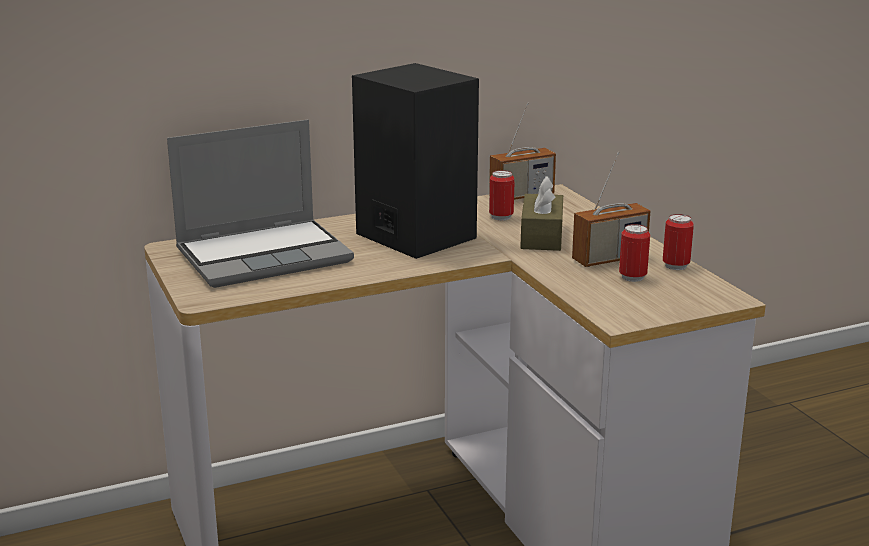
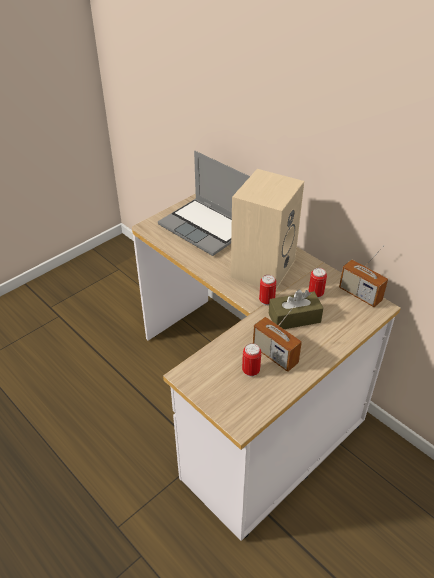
camera: 70 degrees right, 20 degrees up
(412, 235) = (262, 267): black speaker -> beige speaker
(675, 266) = (281, 389): can -> can (266, 301)

